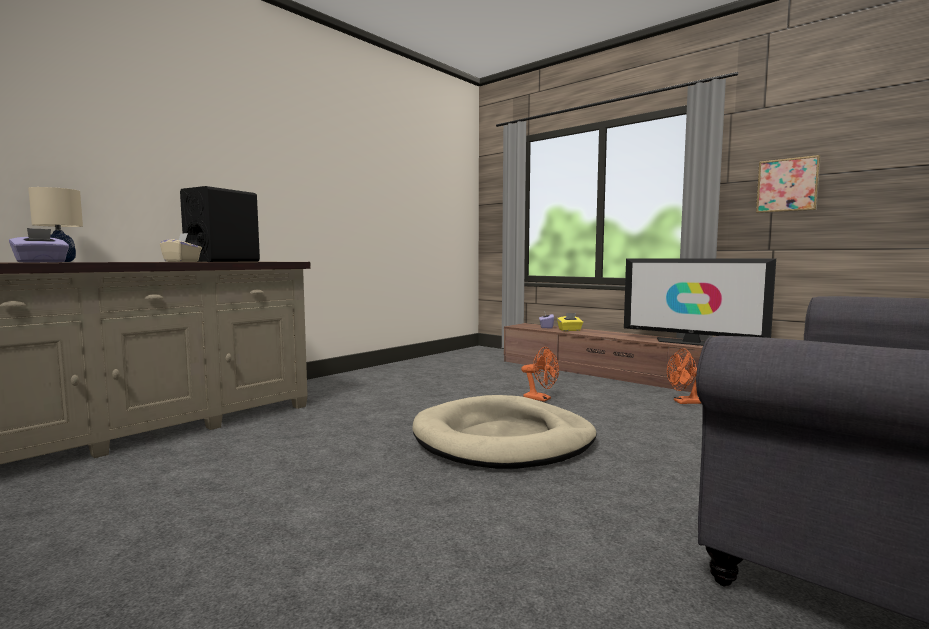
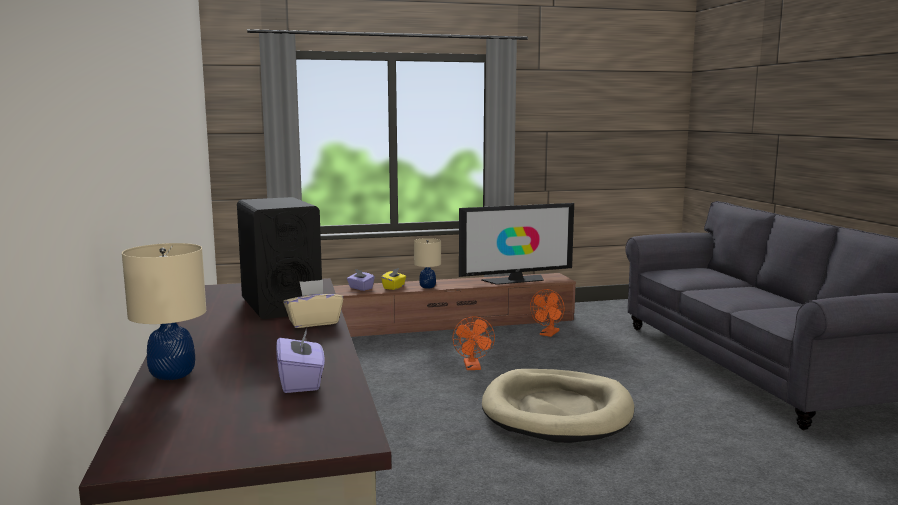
camera: 55 degrees left, 5 degrees up
(541, 399) = (473, 367): orange fan -> orange fan turned 105 degrees clockwise
(593, 334) = (426, 287): none -> beige table lamp
(787, 185) = (557, 138): picture -> none

